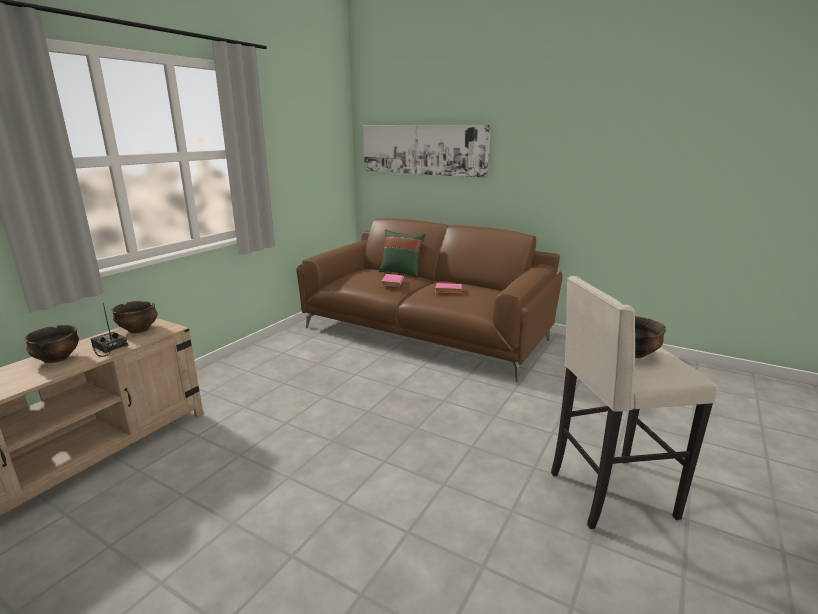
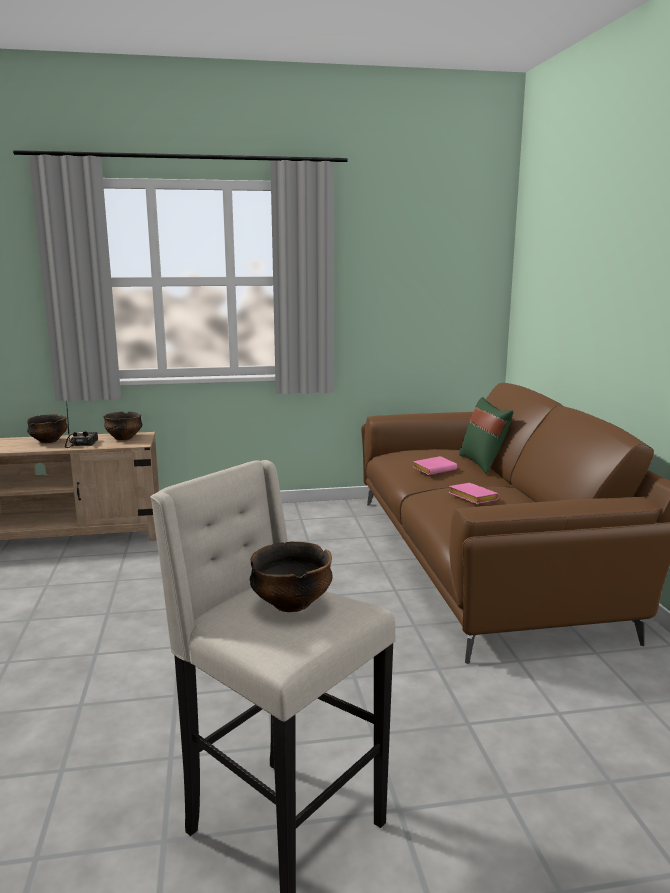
camera: 50 degrees right, 5 degrees down
(423, 149) = (565, 286): picture -> none

